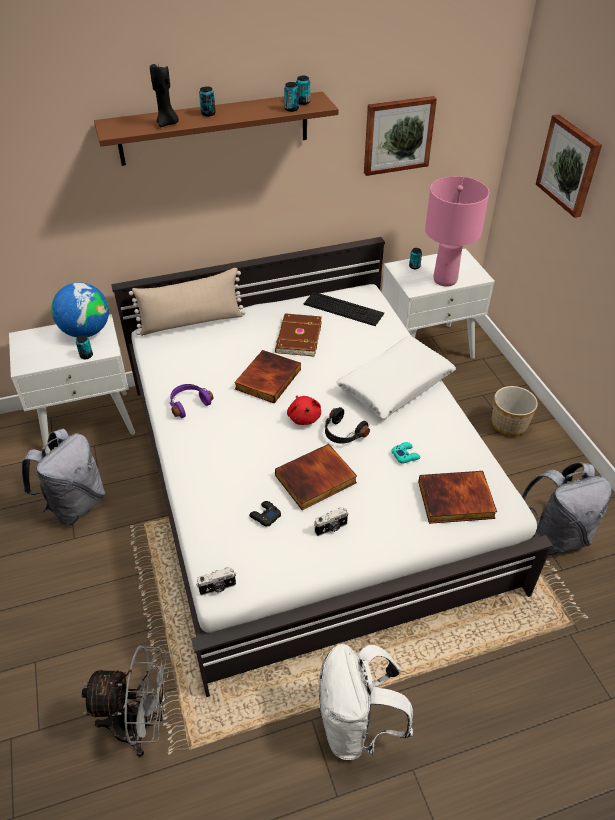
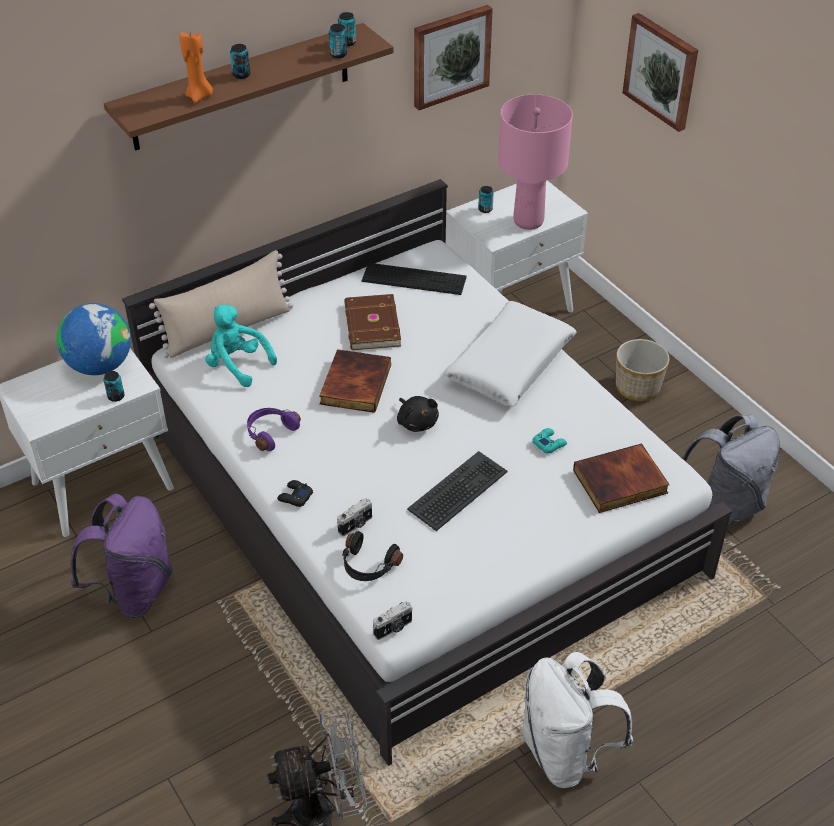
camera: 15 degrees left, 0 degrees up
(75, 504) = (134, 591): grey backpack -> purple backpack
(167, 124) = (199, 96): black candle -> orange candle
(187, 349) = (237, 365): none -> turquoise plush toy
(265, 516) = (416, 542): black game controller -> black game controller (295, 497)
(304, 417) = (417, 422): red plush toy -> black plush toy
(316, 480) = (458, 491): book -> keyboard
(331, 528) = (495, 540): camera -> camera (356, 525)
(343, 433) = (469, 433): black headphones -> black headphones (368, 566)

